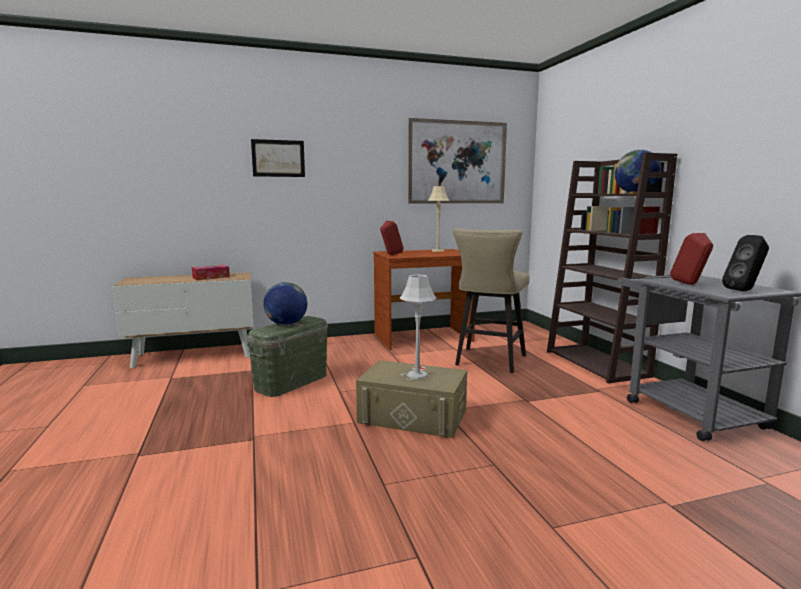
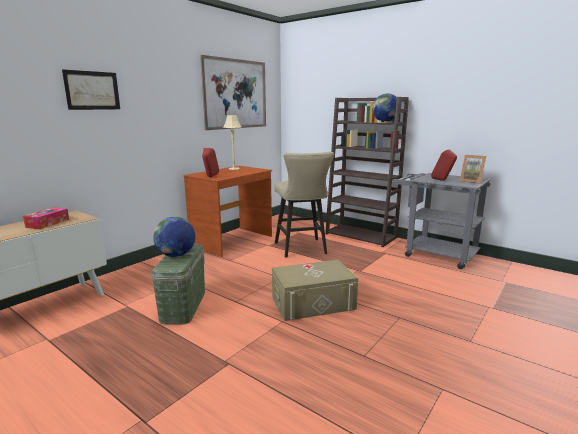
camera: 35 degrees left, 5 degrees up
(417, 375) = (317, 272): grey table lamp -> none
(744, 291) = (471, 181): black speaker -> picture frame

